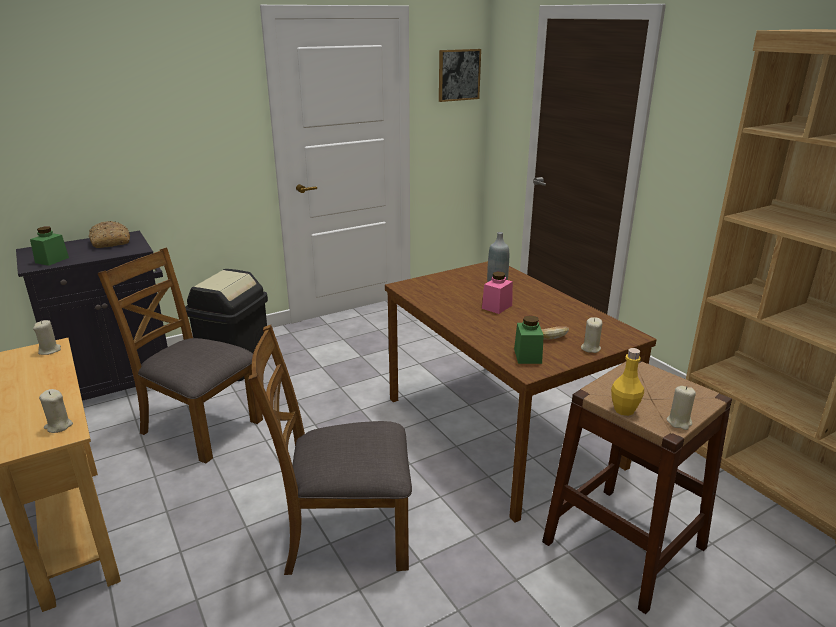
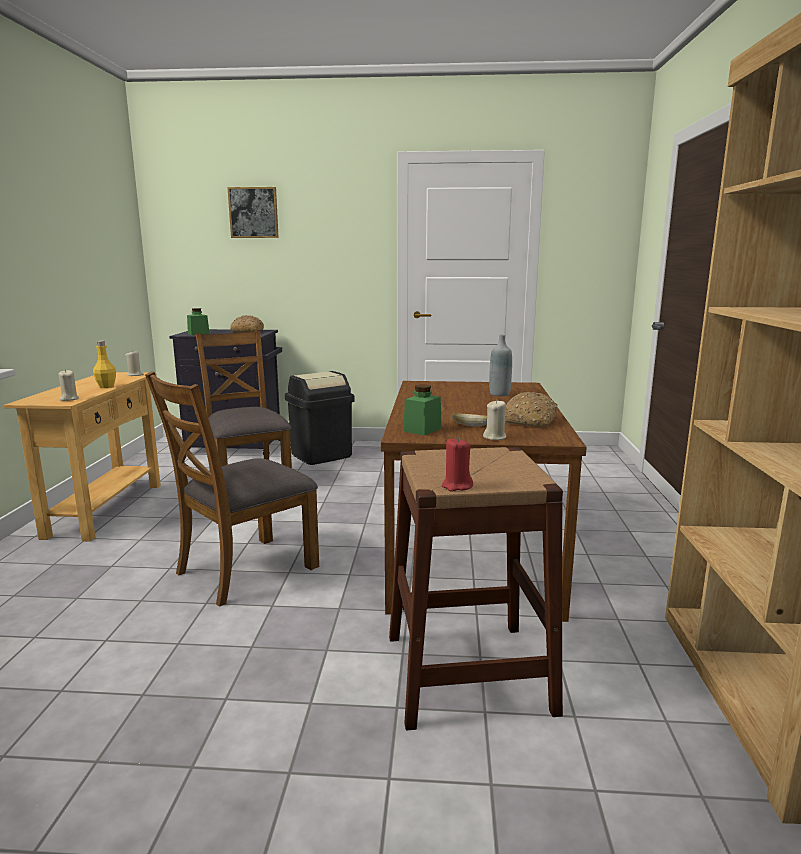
camera: 35 degrees right, 10 degrees down
(345, 534) = (245, 569): brown chair -> brown chair turned 75 degrees counterclockwise
(458, 75) = (601, 219): picture -> picture (253, 212)
(497, 307) = (467, 403): pink jar -> none
(576, 317) = (530, 421): none -> bread
(624, 410) = (421, 468): yellow bottle -> yellow bottle (106, 387)
(679, 422) = (456, 486): beige candle -> red candle

